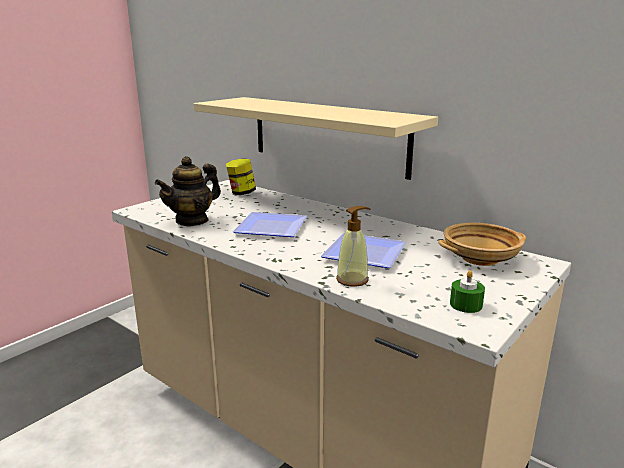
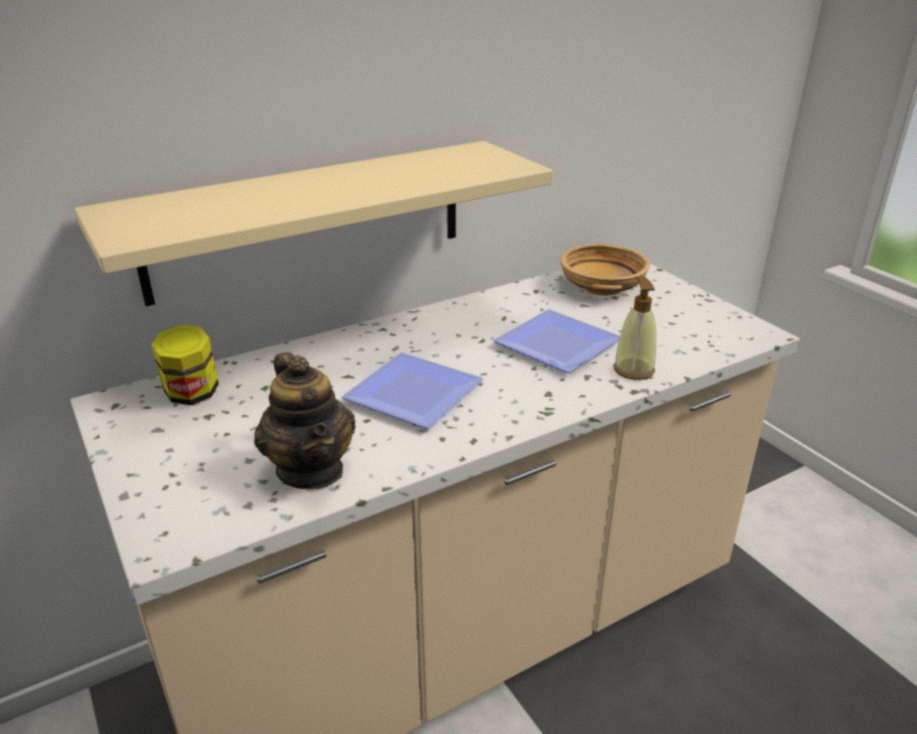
camera: 70 degrees left, 10 degrees up
(466, 304) = (710, 325): green candle -> none

